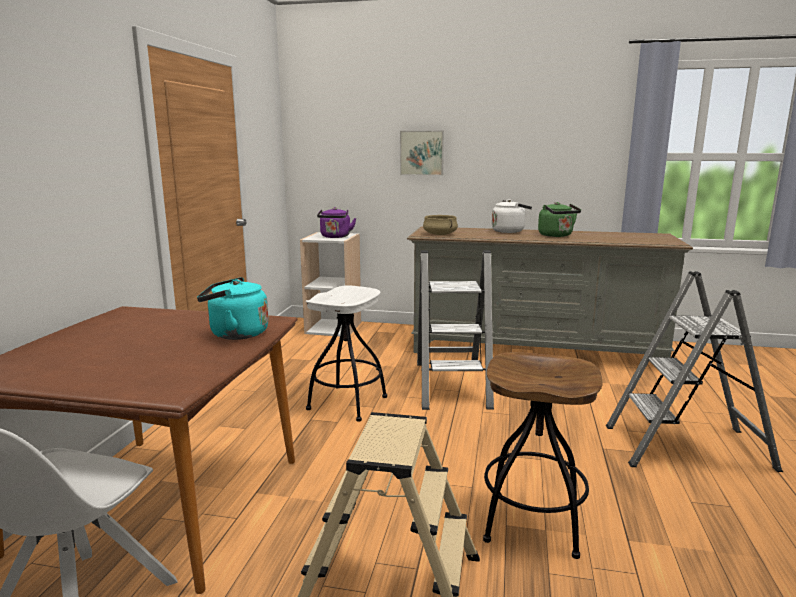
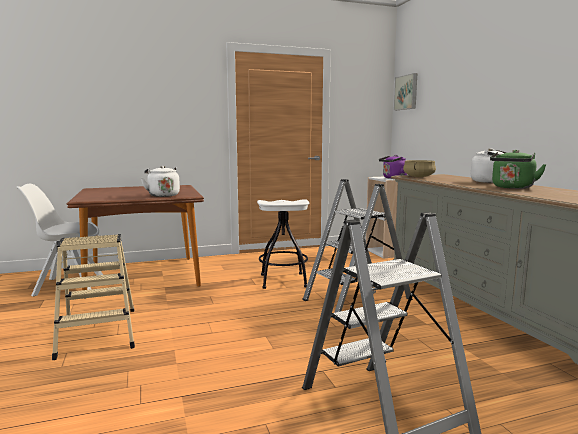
camera: 60 degrees right, 5 degrees down
(235, 334) = (163, 195): turquoise kettle -> white kettle
(422, 153) = (464, 108): picture -> picture (406, 92)
(533, 521) = (184, 357): brown stool -> none

